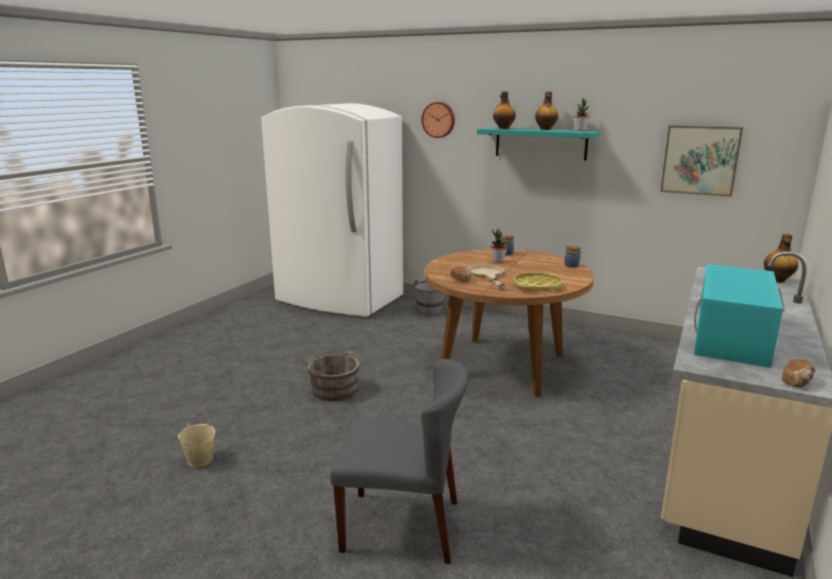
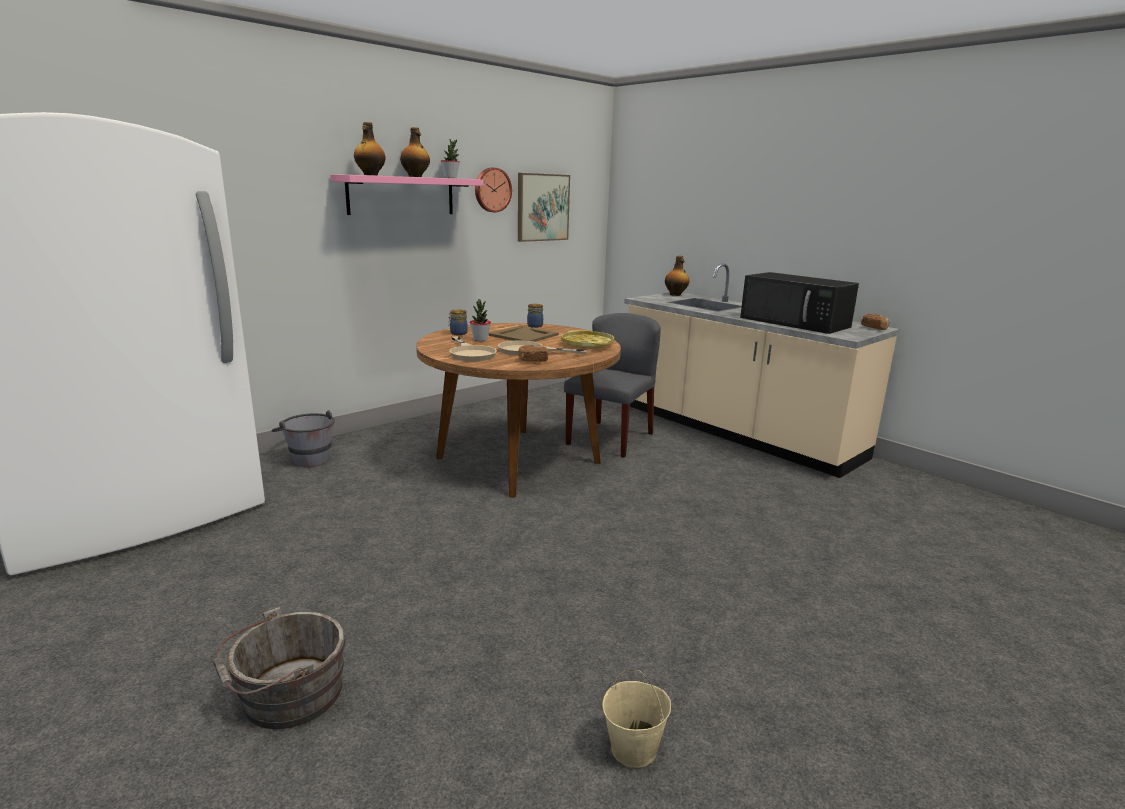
camera: 70 degrees left, 0 degrees up
(332, 389) = (483, 578): grey bucket -> grey bucket (287, 696)
(402, 526) = (820, 587): grey chair -> grey chair (610, 438)
(438, 120) = (248, 162): wall clock -> wall clock (492, 190)
(457, 264) = (470, 353): none -> beige frying pan
(533, 267) = (524, 335): none -> beige tray
(540, 143) = (401, 195): turquoise shelf -> pink shelf
(731, 338) = (796, 322): turquoise microwave -> black microwave

